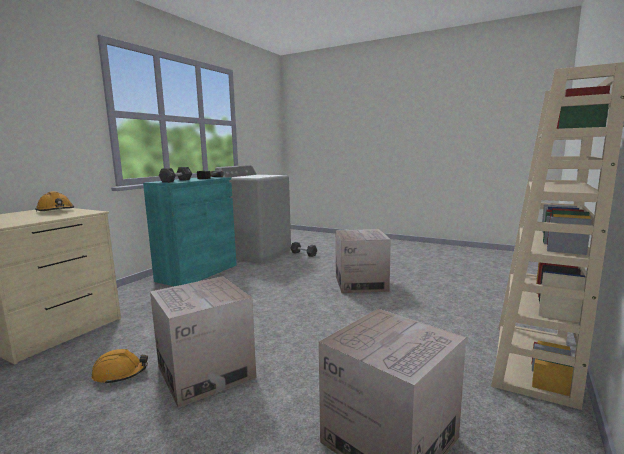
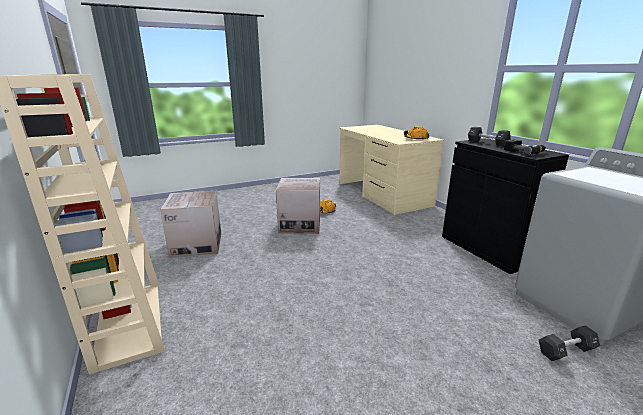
camera: 125 degrees right, 10 degrees up
(197, 273) = (487, 249): turquoise cabinet -> black cabinet
(361, 283) = (366, 333): cardboard box -> none

